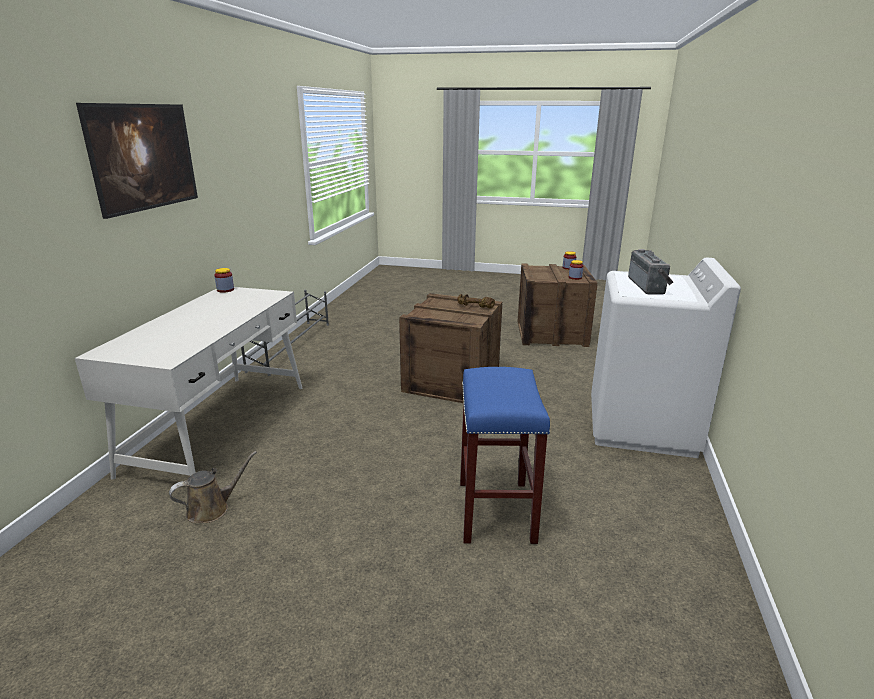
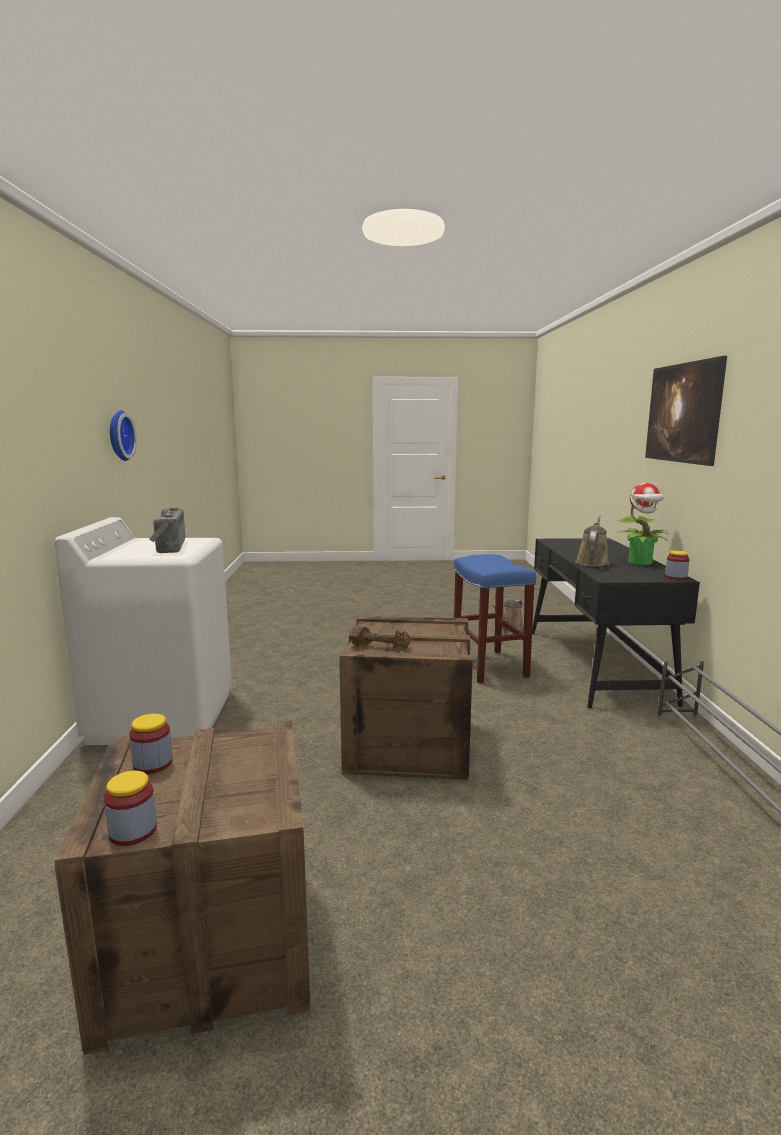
camera: 165 degrees right, 10 degrees down
(196, 307) = (640, 562): none -> potted plant
(221, 426) = (595, 664): white desk -> black desk
(237, 312) = (592, 562): none -> brown watering can
(497, 512) = (323, 646): blue stool -> blue stool (488, 666)
(787, 208) = (118, 435): none -> wall clock

